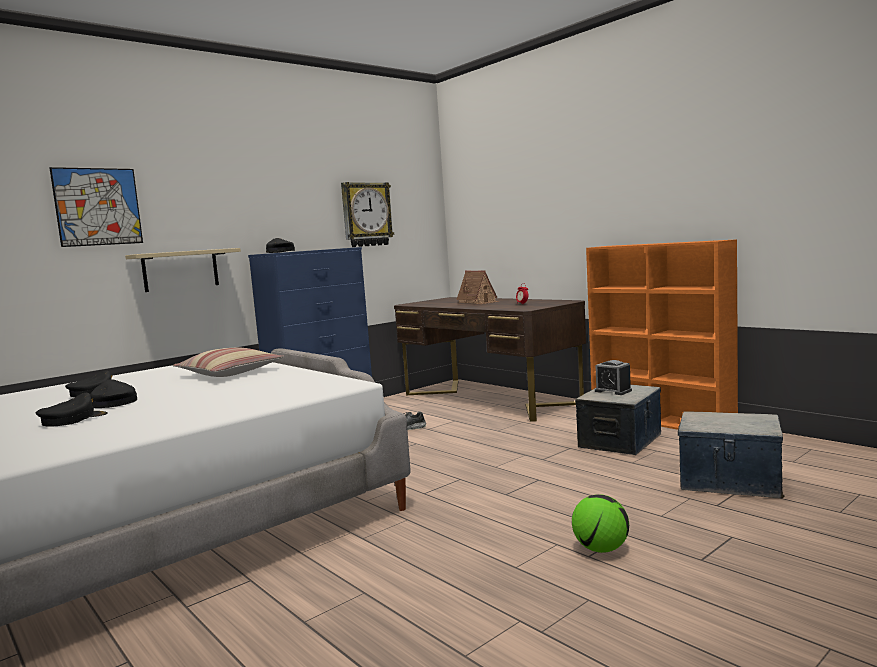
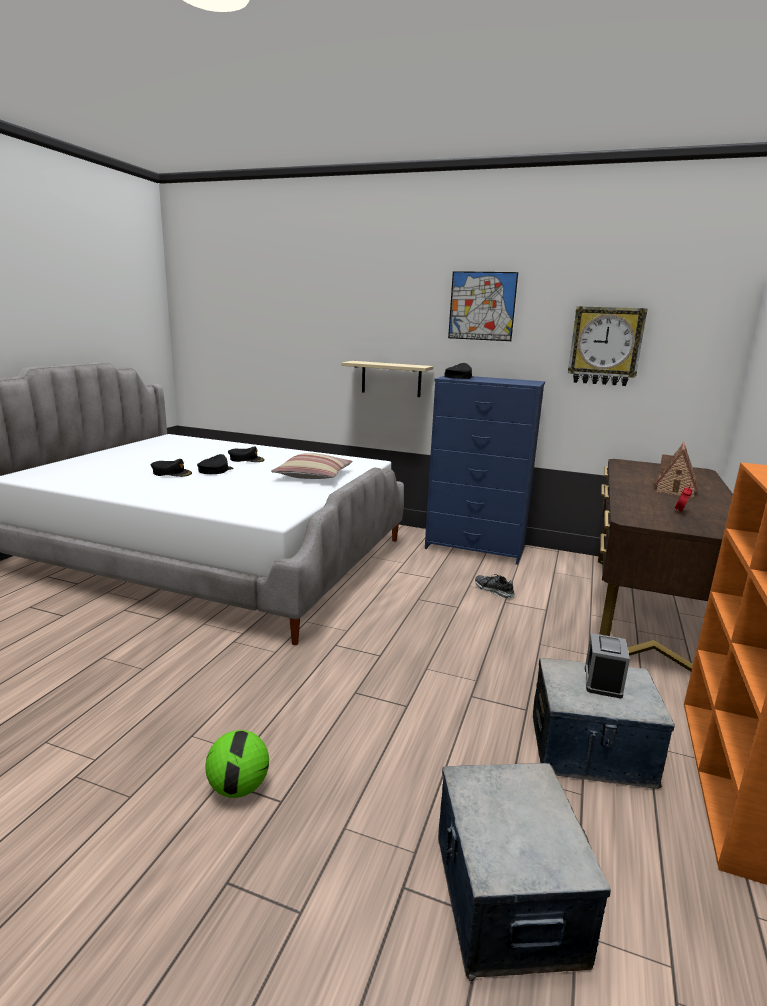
camera: 60 degrees right, 10 degrees up
(98, 207) = (339, 320): picture -> picture (482, 306)

